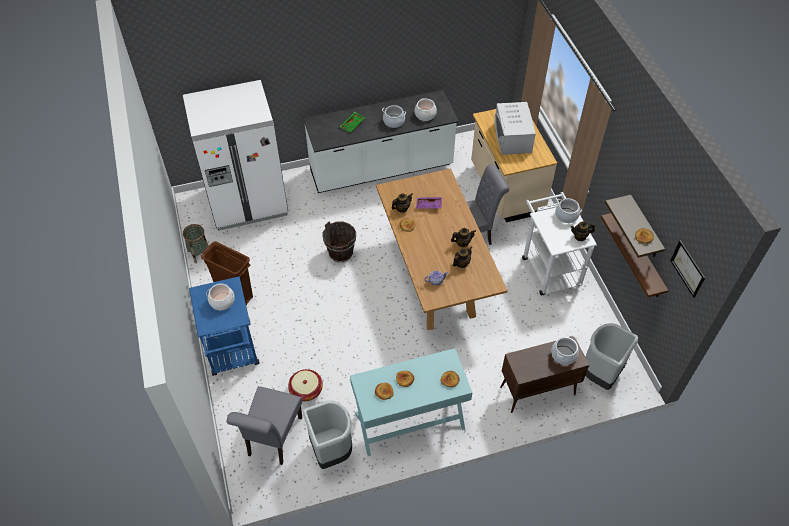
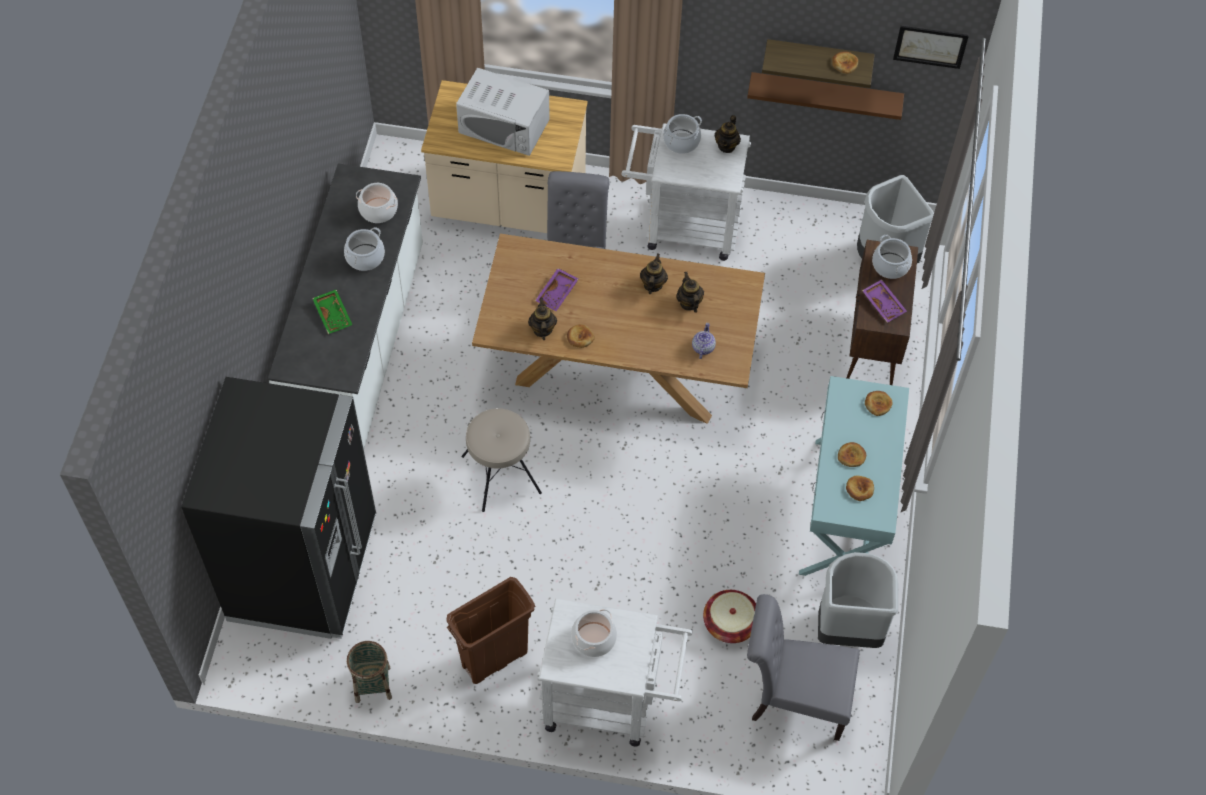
camera: 65 degrees left, 5 degrees up
(233, 353) = (610, 702): blue cart -> white cart
(248, 202) = (303, 569): white fridge -> black fridge
(273, 439) = (792, 700): grey chair -> grey chair turned 150 degrees clockwise
(341, 253) = (500, 475): brown bucket -> beige stool
(532, 362) = (884, 304): none -> purple tray

